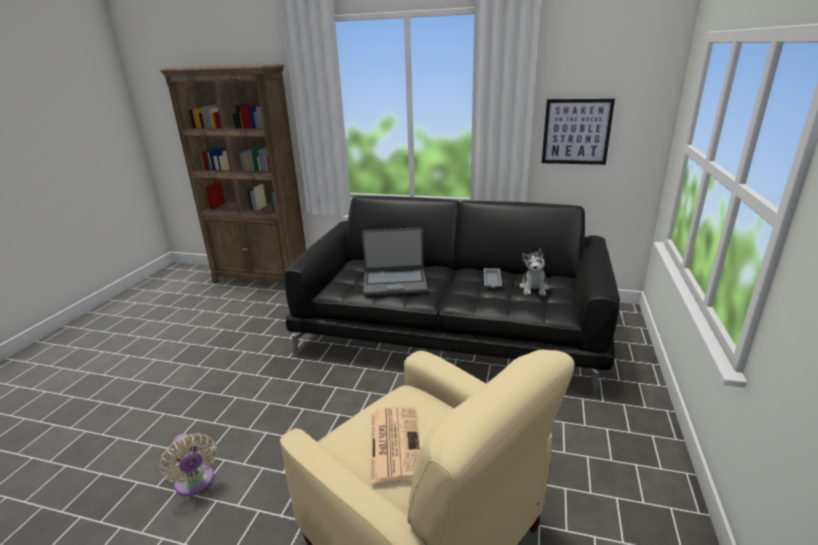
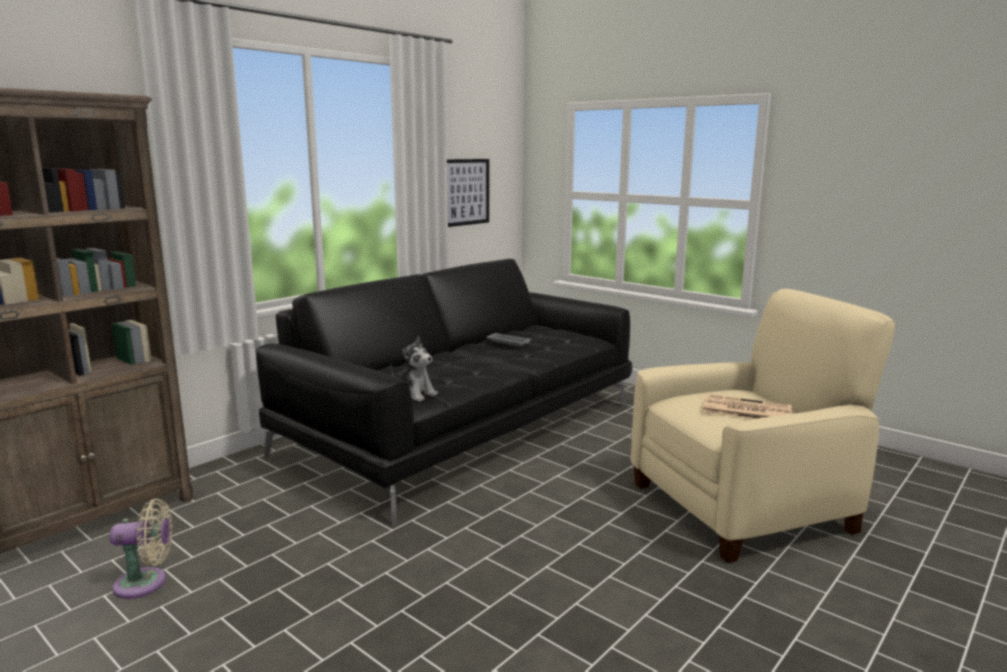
camera: 65 degrees left, 10 degrees down
(195, 483) = (606, 629): beige fan -> beige fan (146, 583)
(395, 283) = (452, 373): laptop -> none
(534, 288) = (541, 336): plush toy -> plush toy (413, 394)

